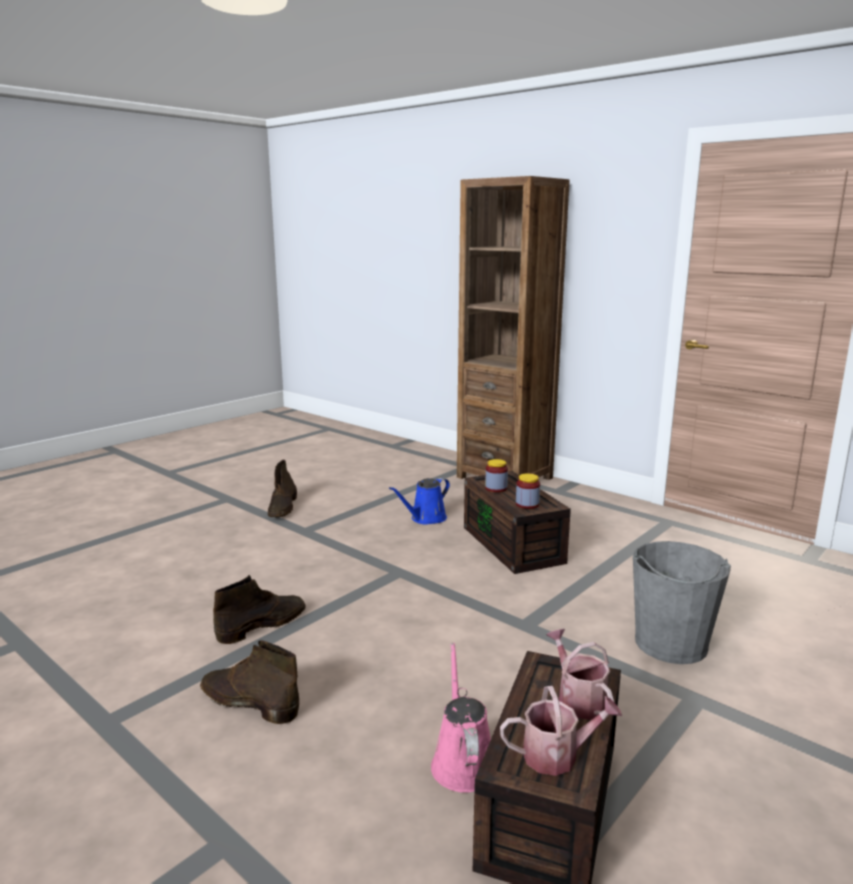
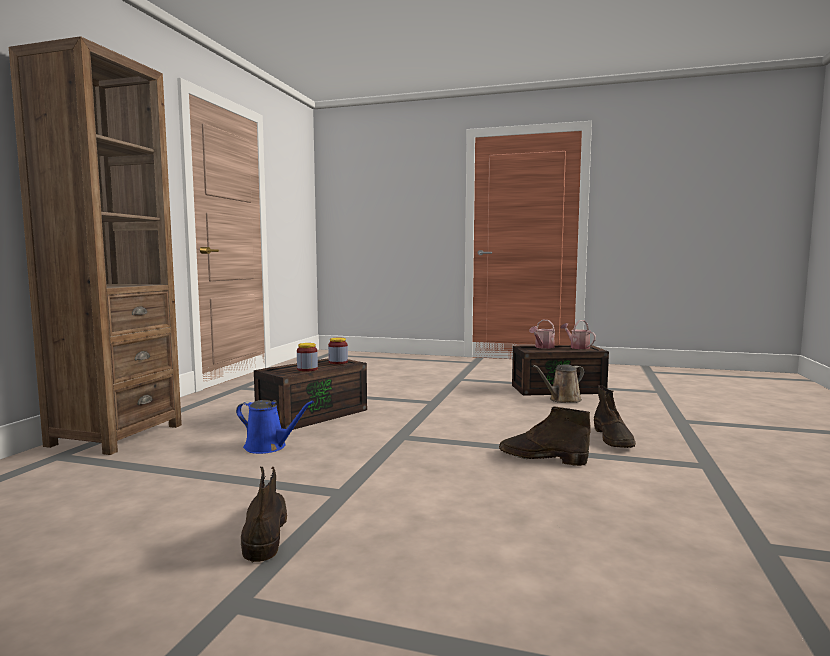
camera: 115 degrees left, 10 degrees down
(283, 508) = (265, 531): brown boot -> brown boot turned 75 degrees counterclockwise
(462, 762) = (562, 400): pink watering can -> brown watering can
(670, 644) = (416, 382): grey bucket -> none

